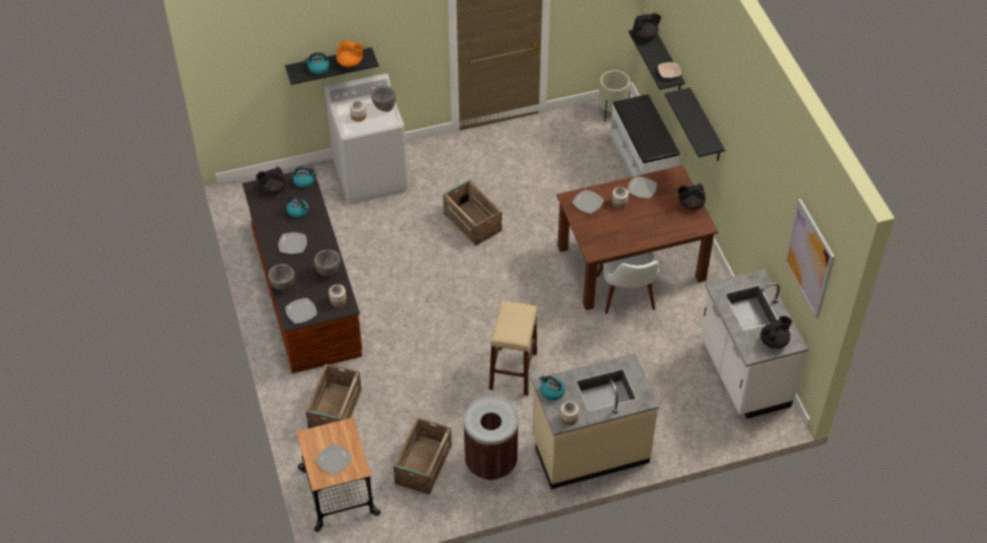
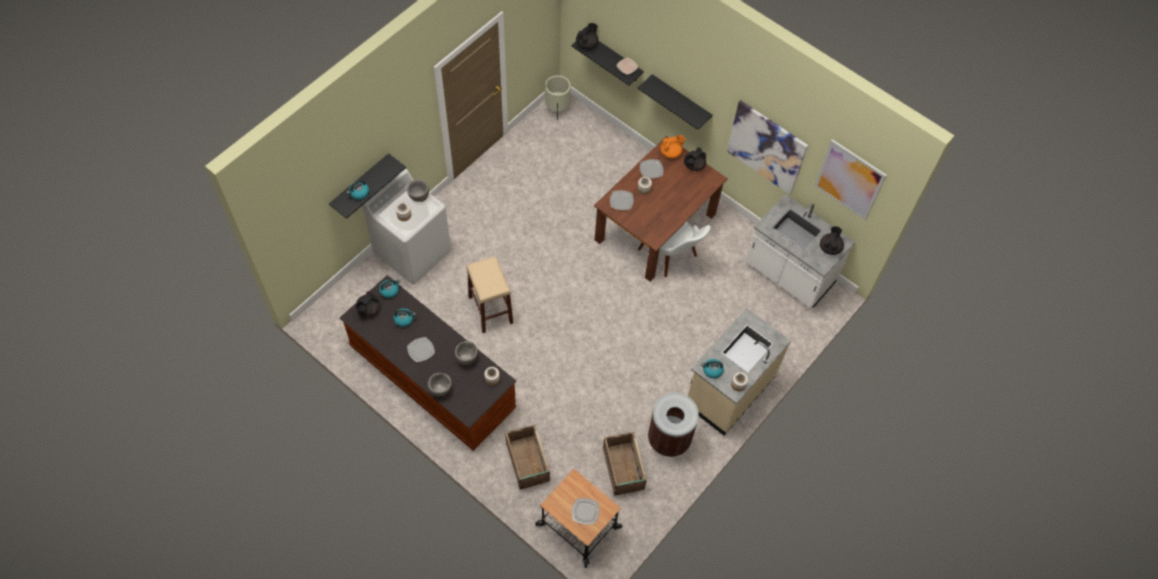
camera: 35 degrees left, 10 degrees up
(301, 312) = (470, 404): plate -> none
(350, 63) = (382, 175): orange teapot -> orange teapot (671, 152)
(472, 221) = (518, 252): crate -> none
(513, 370) = (633, 358): beige stool -> beige stool (490, 310)
(643, 160) = (606, 138): white bench -> none
(757, 201) = (766, 147): none -> picture

